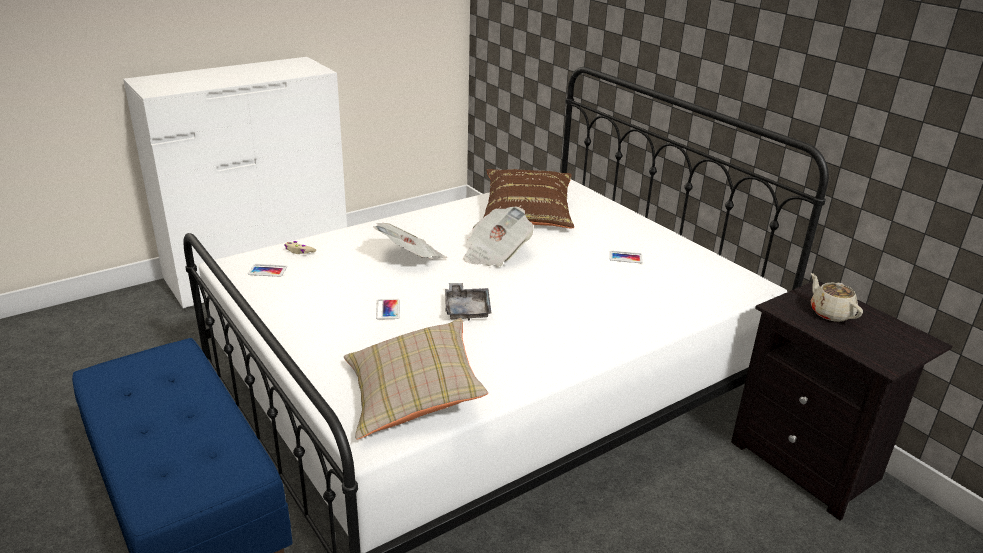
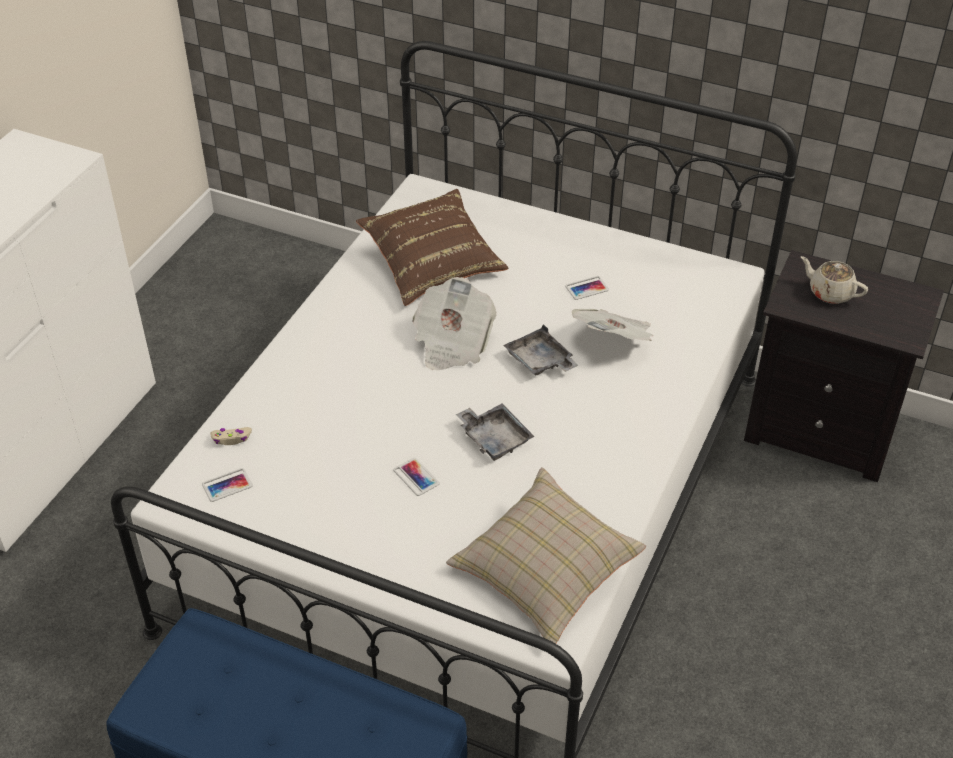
camera: 30 degrees left, 15 degrees up
(411, 258) = (369, 391): newspaper -> newspaper (614, 340)
(547, 282) = (540, 361): none -> grey tray

